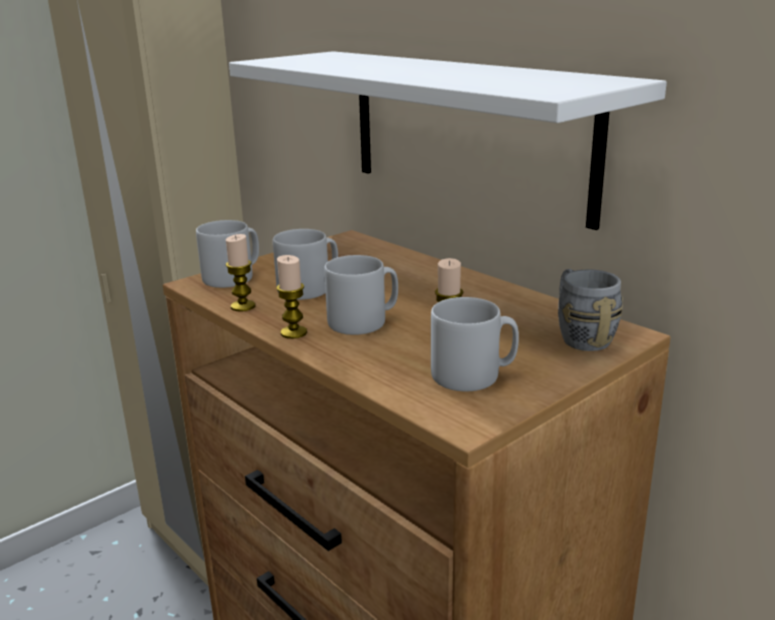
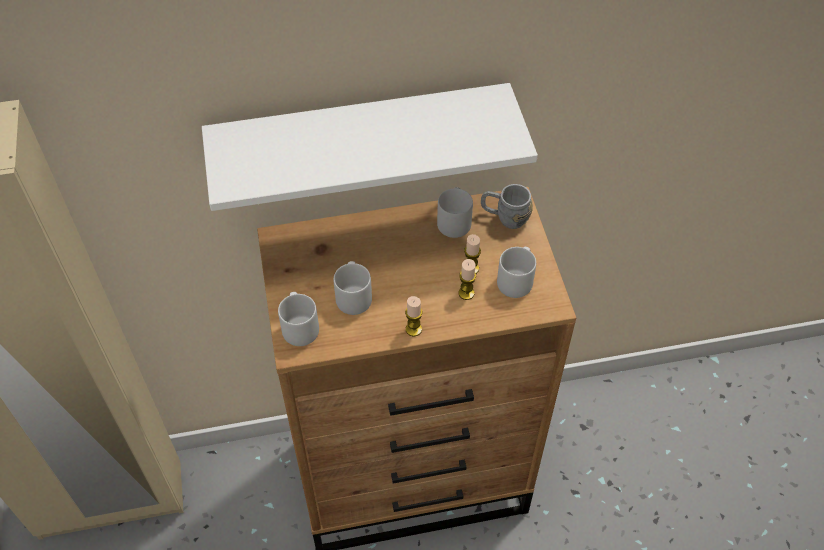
camera: 60 degrees left, 30 degrees up
(243, 306) = (355, 339): candle -> candle (466, 293)
(364, 322) = (423, 293): grey mug -> grey mug (454, 221)

